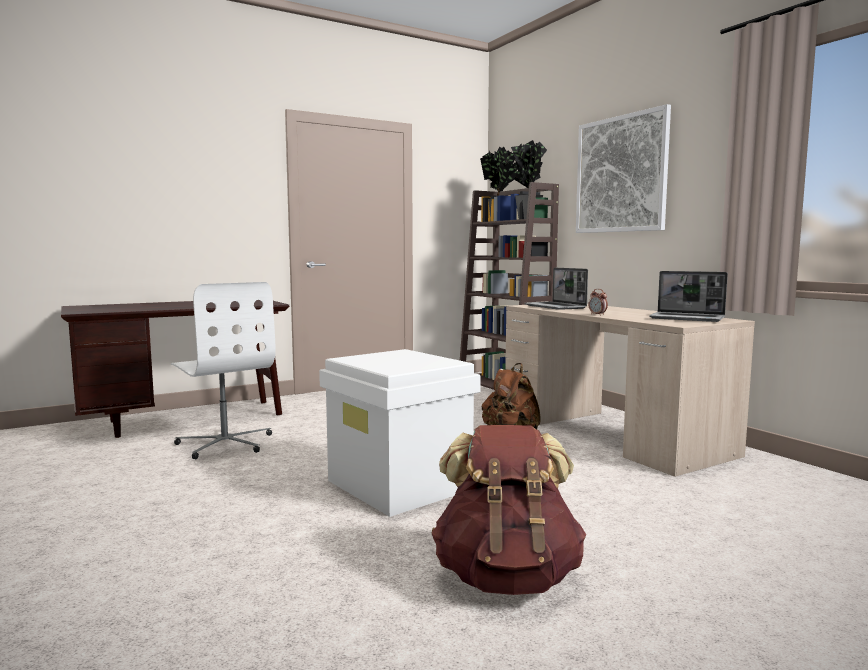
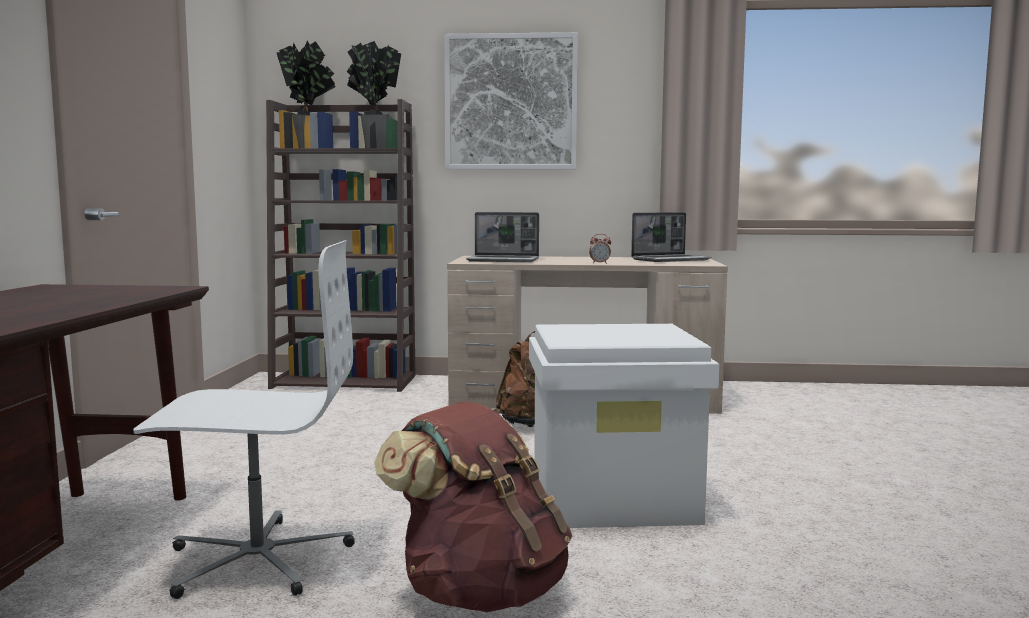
camera: 55 degrees left, 0 degrees up
(507, 576) = (887, 515): brown backpack -> brown backpack (479, 592)

